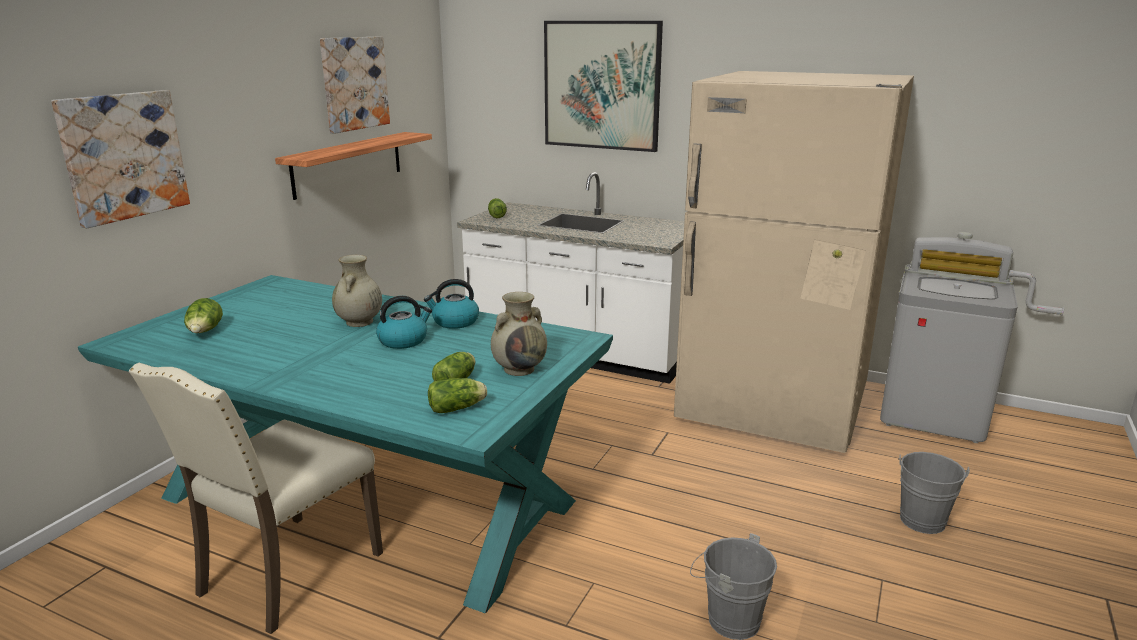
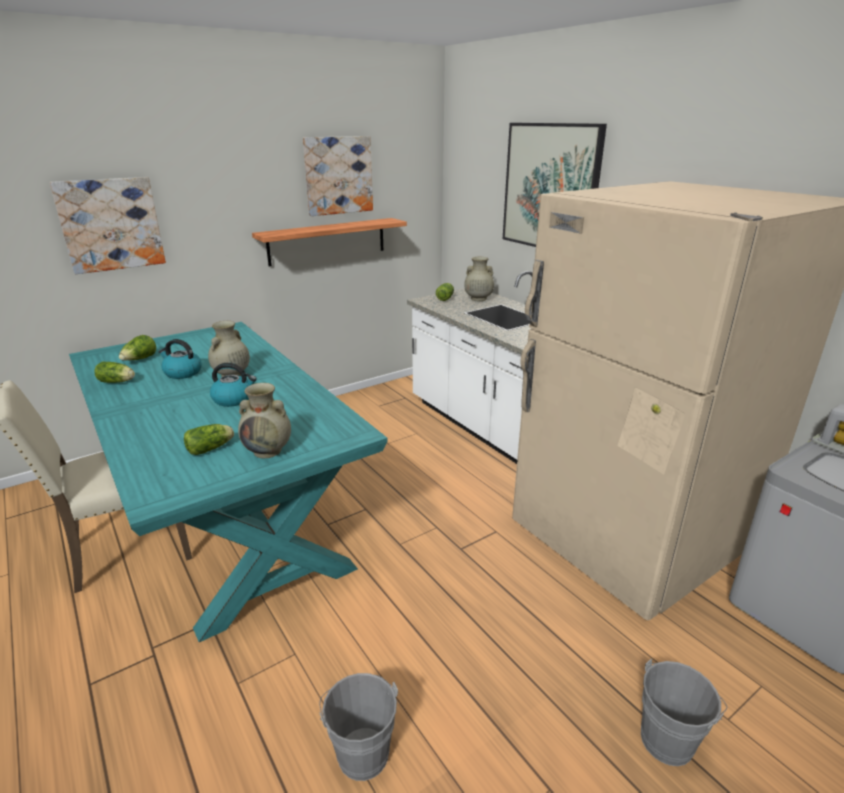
camera: 30 degrees right, 5 degrees up
(454, 322) = (290, 391): kettle -> kettle (182, 373)
(458, 408) = (175, 474): lettuce -> lettuce (118, 382)
(531, 212) = (478, 299): none -> beige vase

